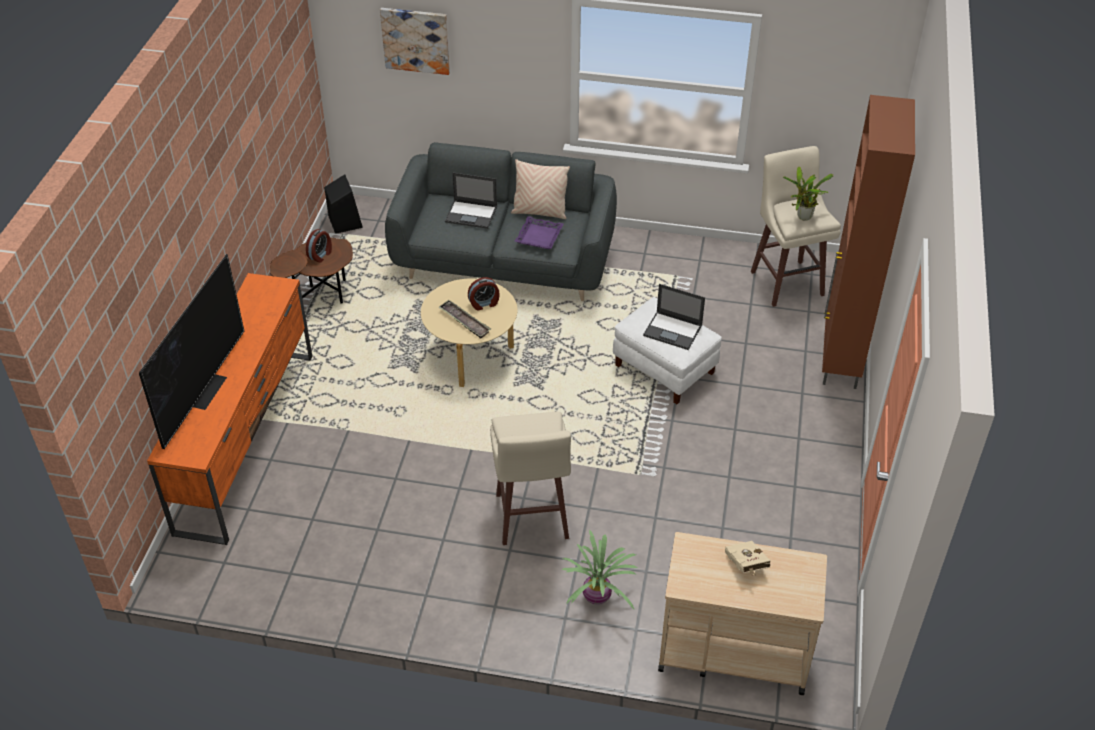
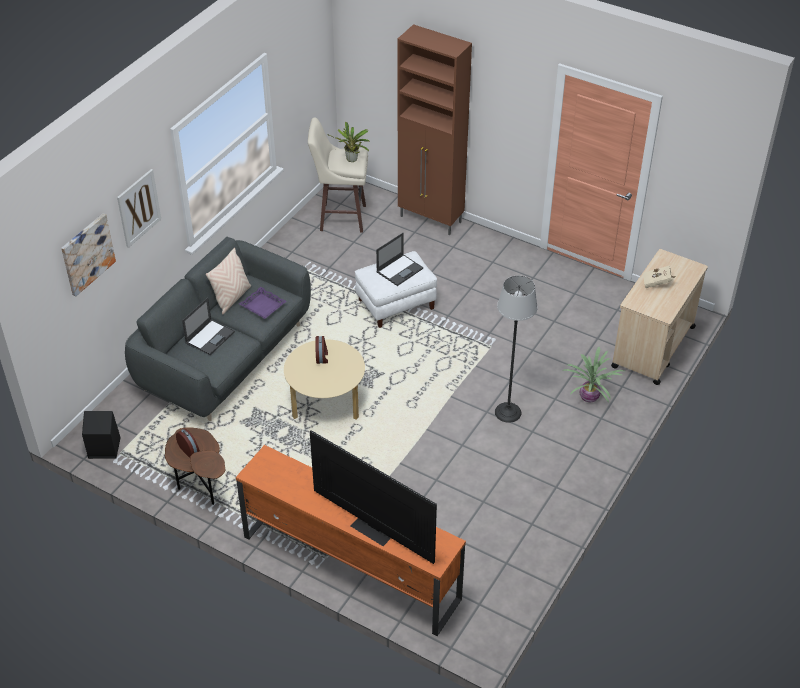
camera: 70 degrees left, 0 degrees up
(464, 322) = (336, 373): tray -> none
(500, 46) = (138, 208): none -> picture
(531, 518) = (508, 412): beige stool -> floor lamp

